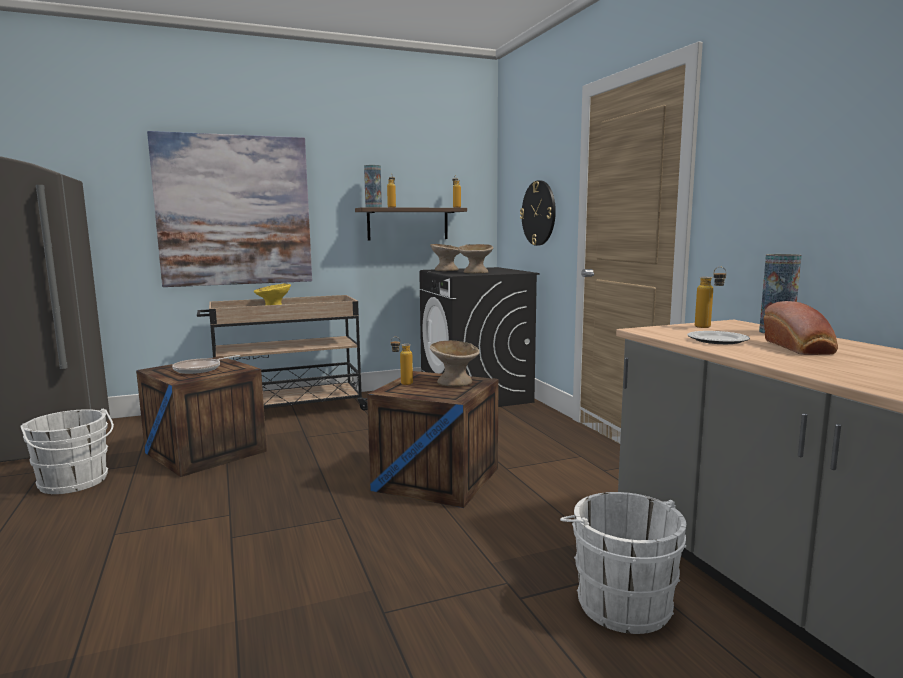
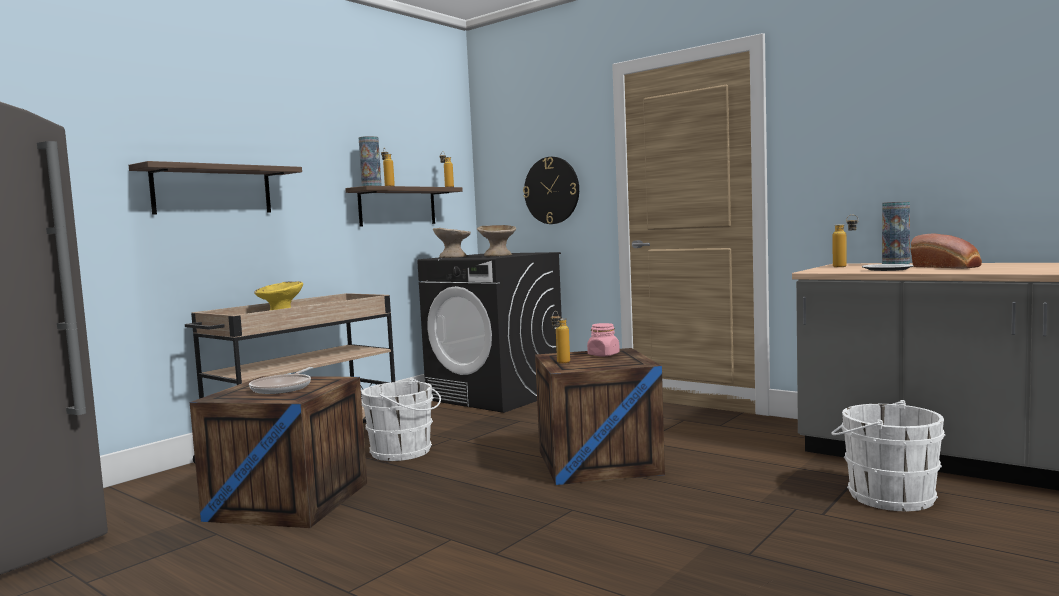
camera: 30 degrees left, 5 degrees down
(74, 483) = (164, 570): white bucket -> white bucket (404, 452)
(234, 211) = (213, 190): picture -> shelf
(454, 382) = (603, 355): beige bowl -> pink jar

